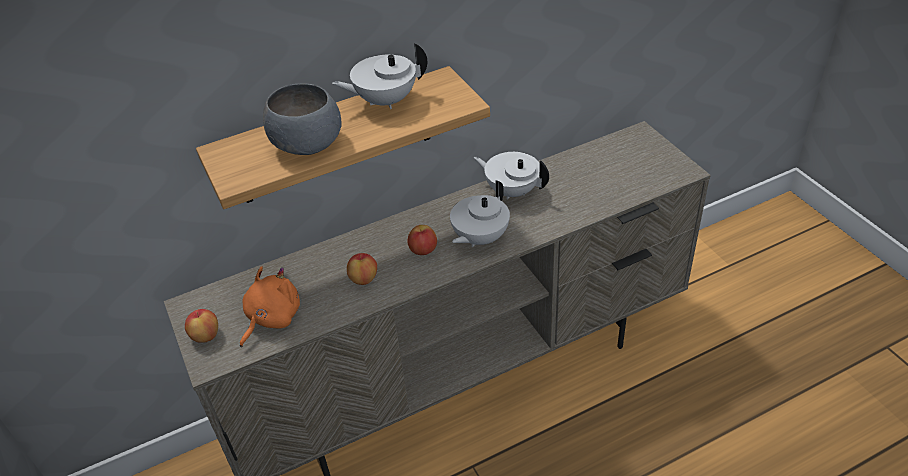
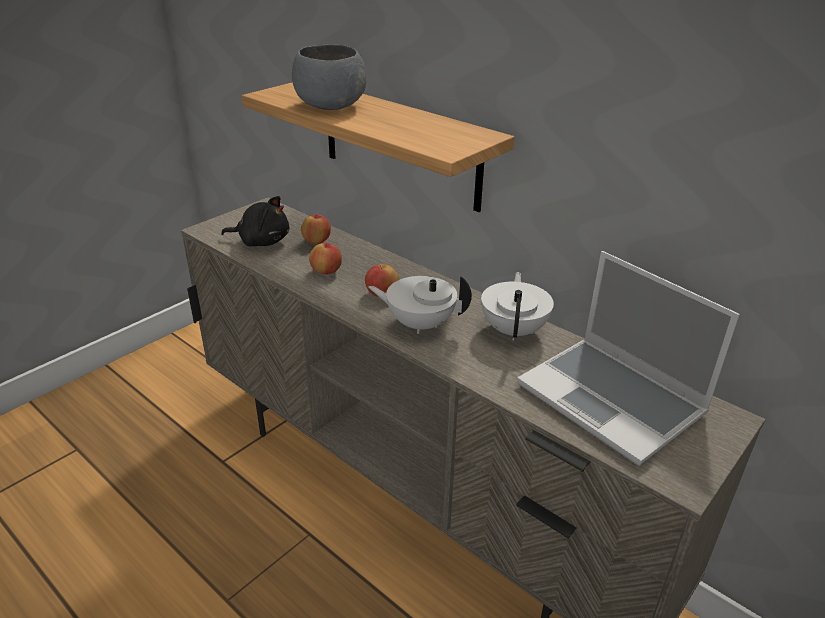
camera: 65 degrees right, 10 degrees down
(206, 335) = (234, 221): apple -> apple (316, 241)
(271, 318) = (262, 241): orange plush toy -> black plush toy
(385, 101) = (422, 120): white teapot -> none
(607, 171) = (613, 400): none -> laptop

